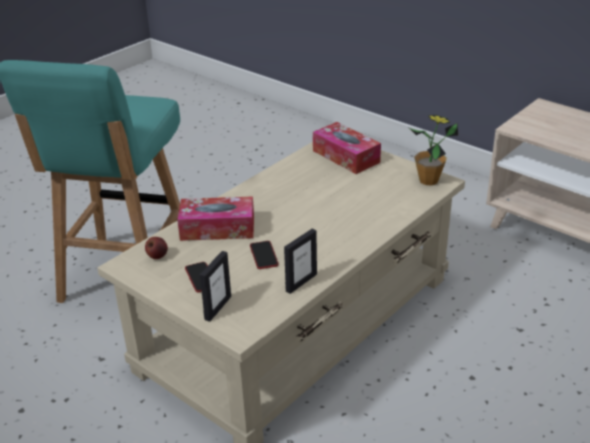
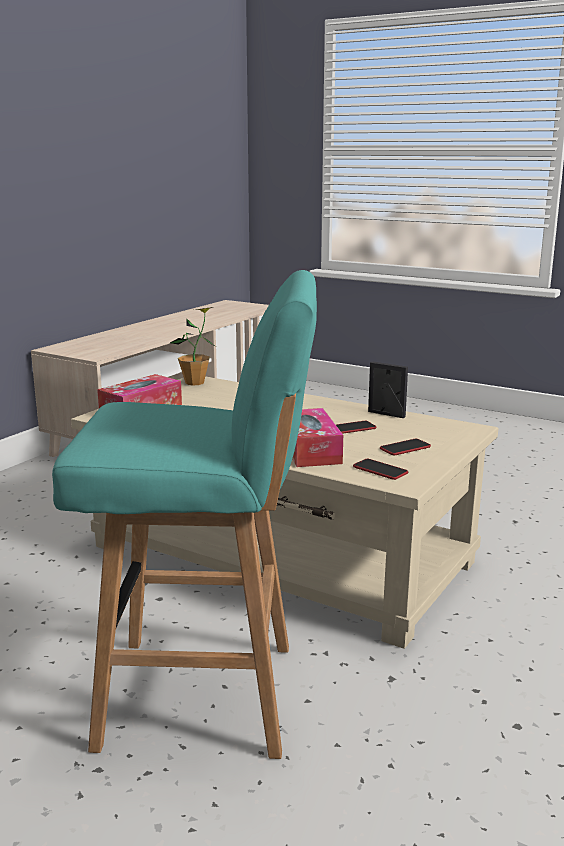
camera: 100 degrees left, 15 degrees down
(157, 256) = (380, 470): apple -> phone
(217, 308) = (446, 438): picture frame -> none

